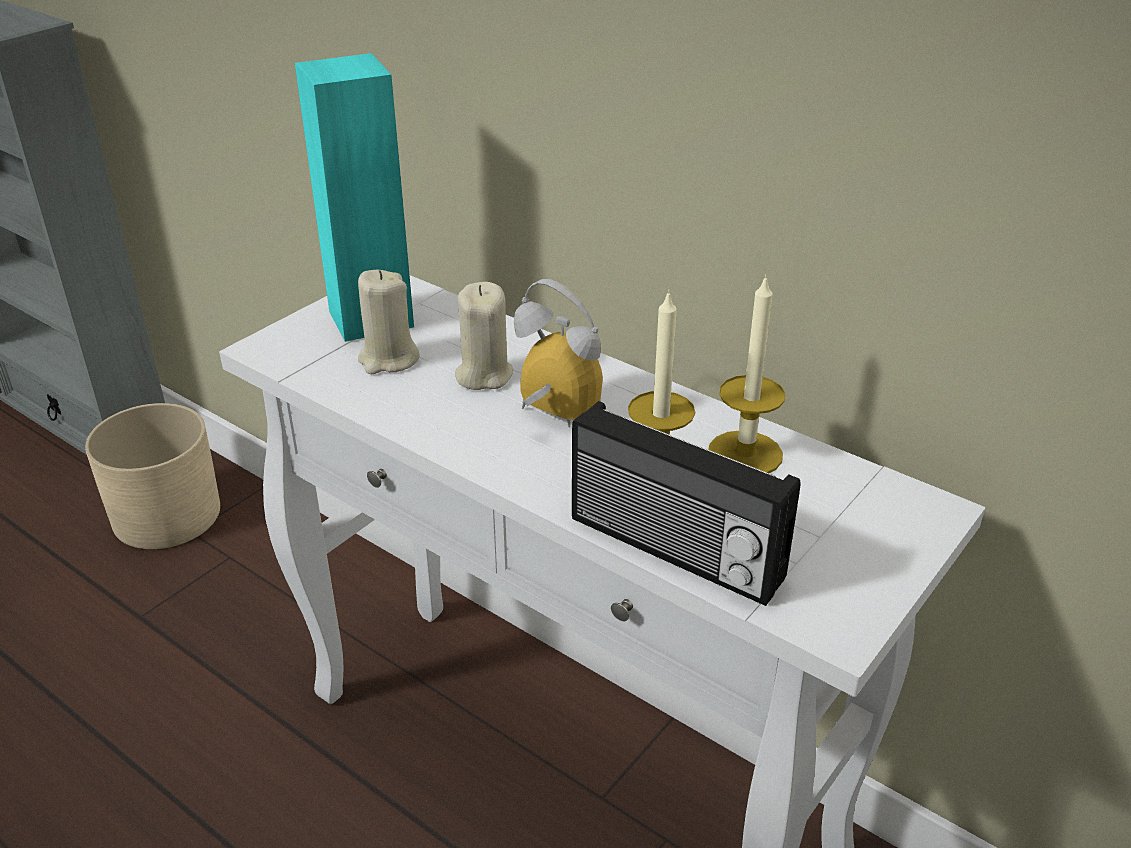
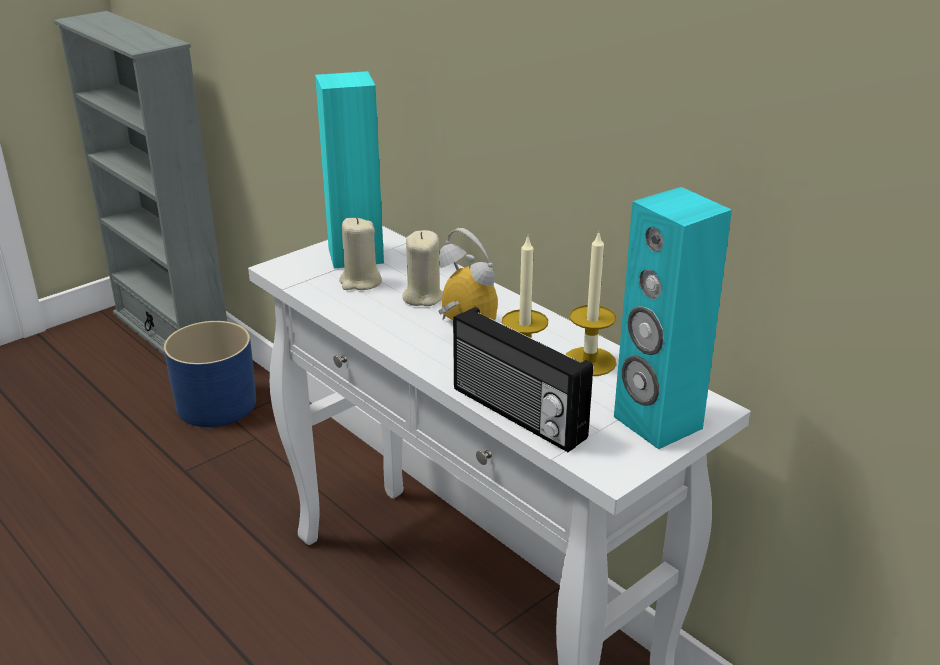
camera: 10 degrees right, 5 degrees down
(167, 514) = (217, 404): beige planter -> blue planter
(870, 542) = (656, 423): none -> turquoise speaker

